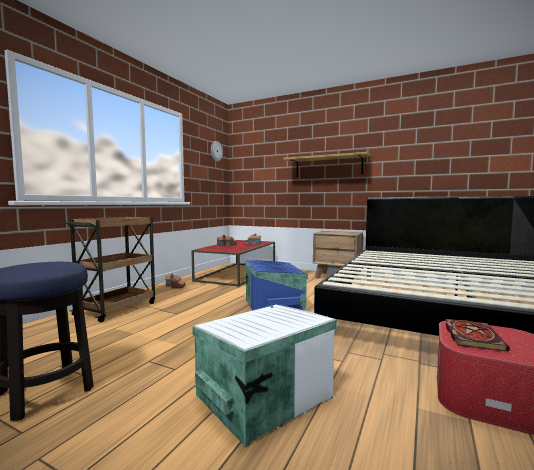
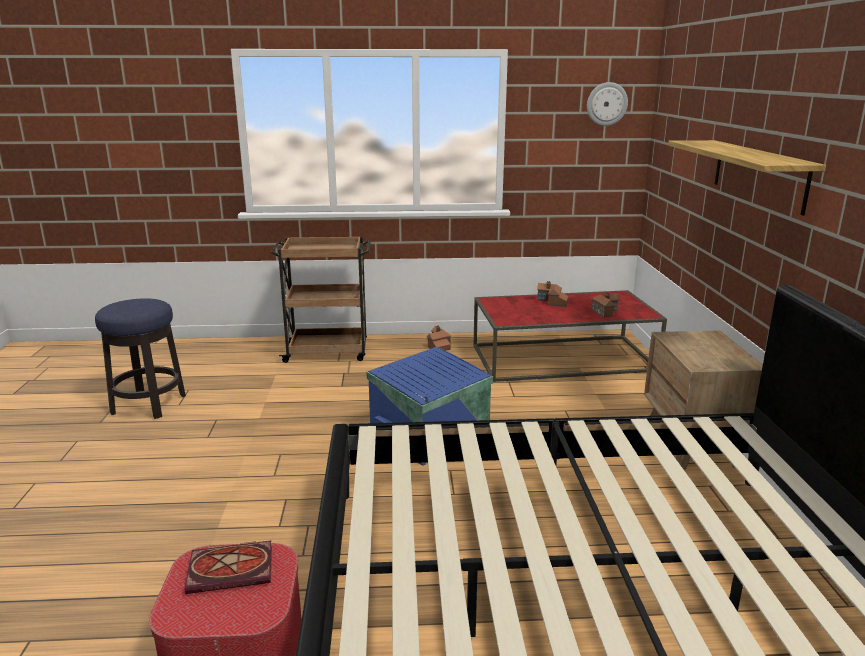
camera: 60 degrees right, 15 degrees up
(261, 395) = (179, 495): white storage box -> none

